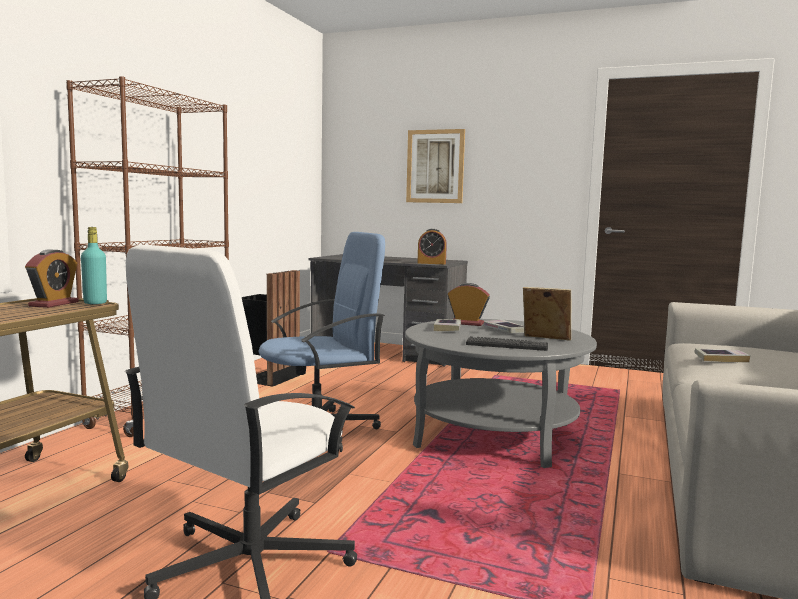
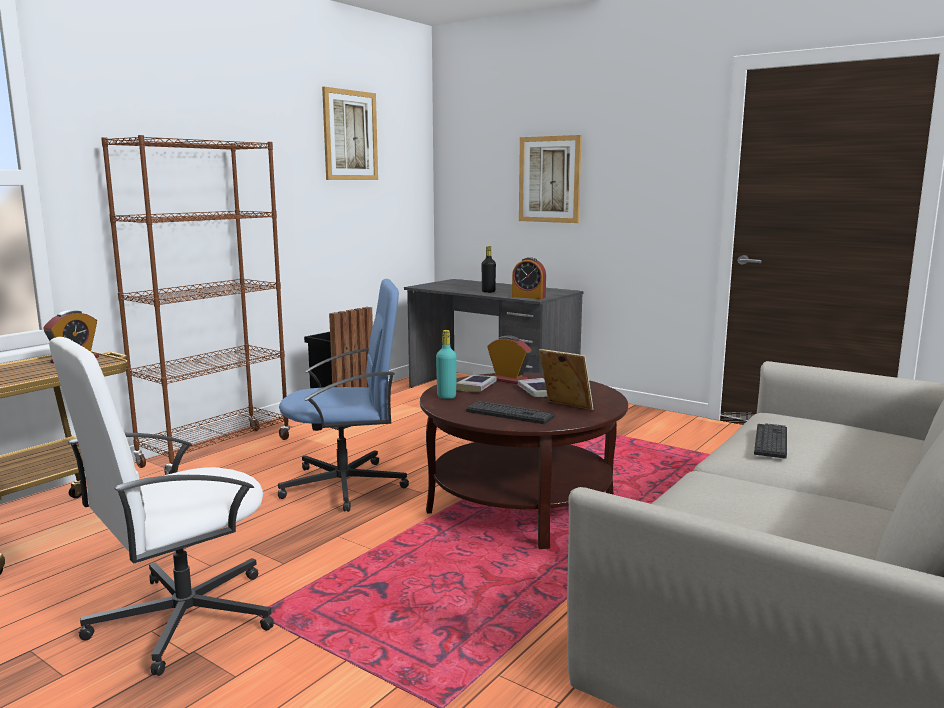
camera: 15 degrees right, 5 degrees up
(95, 303) = (107, 360): turquoise bottle -> turquoise bottle (446, 396)
(265, 117) = (350, 135): none -> picture
(390, 260) = (488, 292): none -> black bottle
(494, 435) = (521, 505): grey coffee table -> brown coffee table
(721, 359) = (771, 441): book -> keyboard

